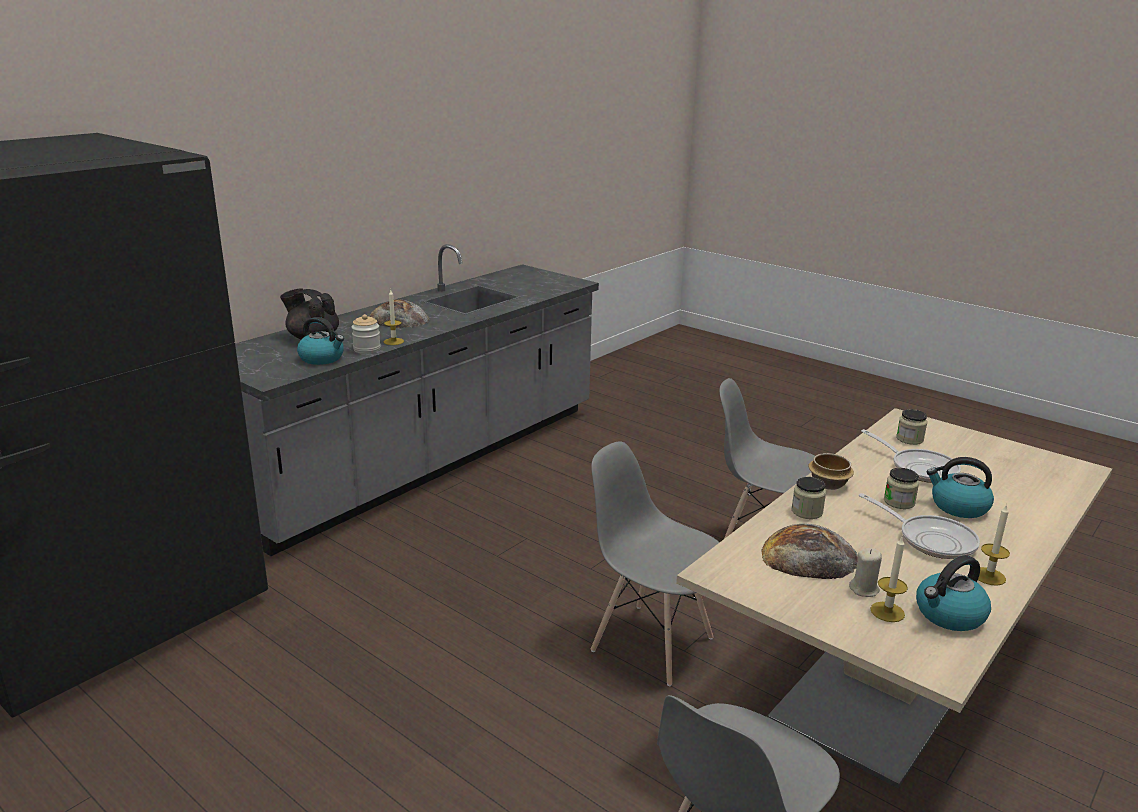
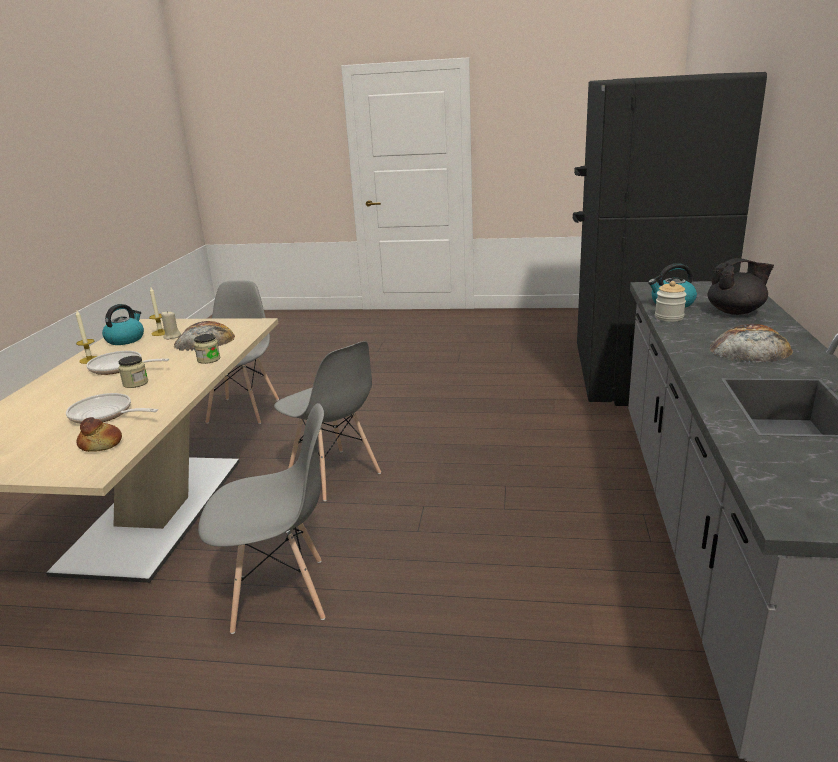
camera: 150 degrees right, 0 degrees up
(393, 341) = (674, 329): candle -> none
(651, 643) = (334, 475): grey chair -> grey chair turned 45 degrees clockwise
(828, 483) = (193, 380): bowl -> none
(909, 439) = (101, 444): jar -> bread
(958, 507) = (85, 393): kettle -> none

